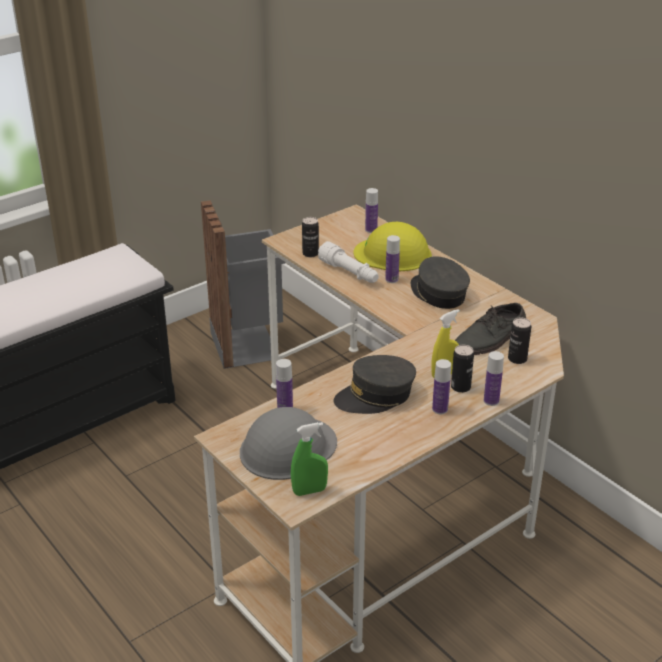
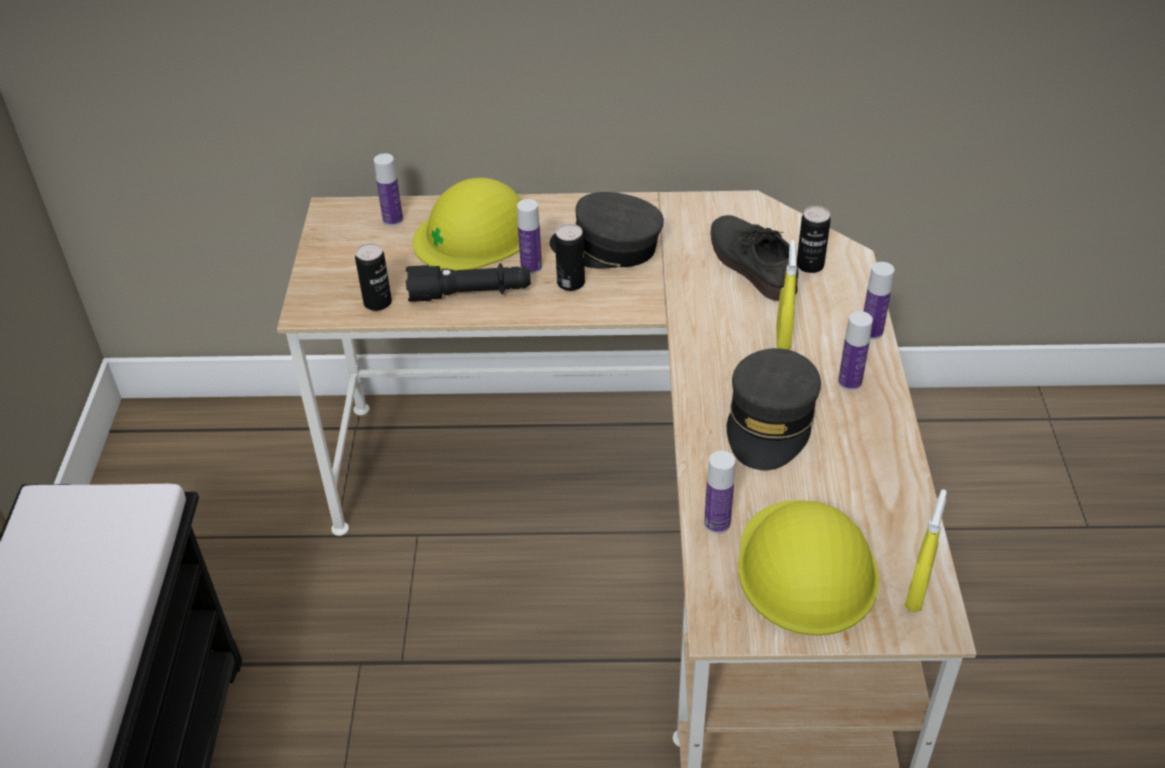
camera: 50 degrees left, 10 degrees up
(248, 344) = (220, 505): grey trash can -> none
(287, 448) = (806, 567): grey hard hat -> yellow hard hat
(309, 491) = (916, 593): green spray bottle -> yellow spray bottle
(349, 273) = (470, 294): white flashlight -> black flashlight
(460, 387) = (821, 340): can -> can (571, 283)
(490, 339) = (750, 263): grey shoe -> grey shoe turned 150 degrees clockwise

